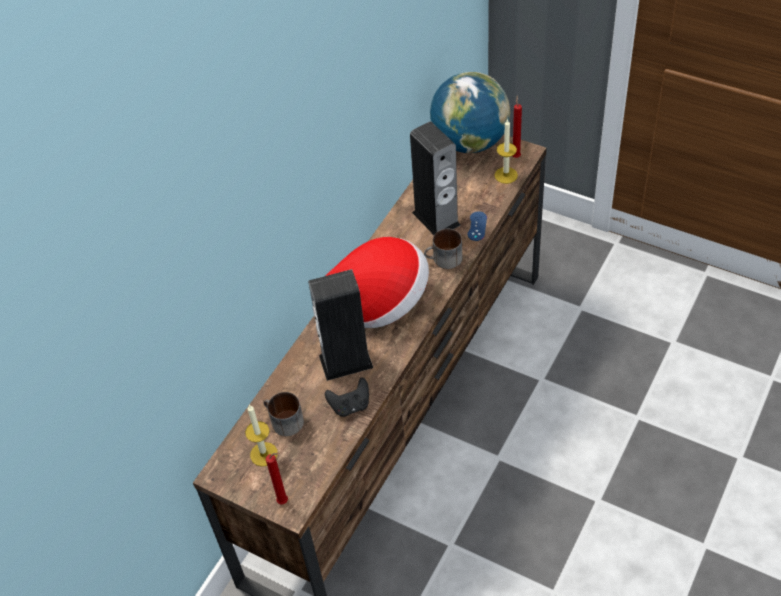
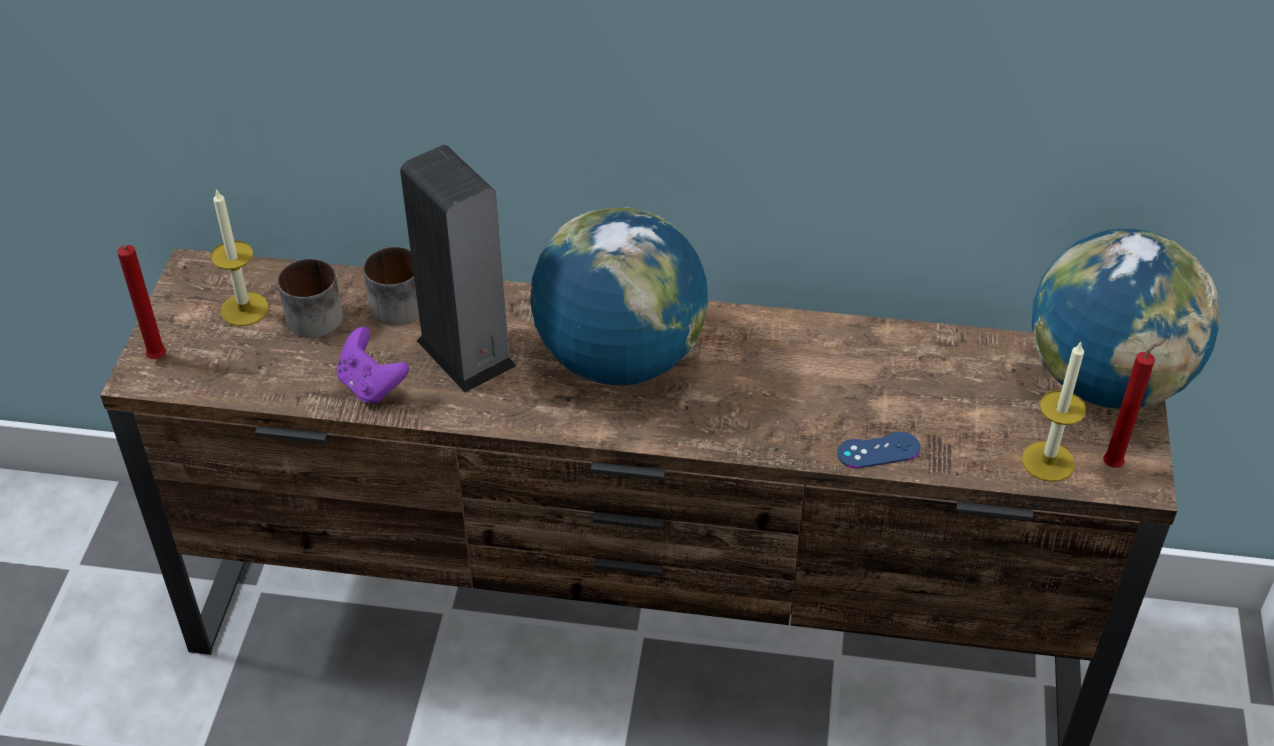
camera: 65 degrees right, 5 degrees down
(350, 406) = (371, 386): black game controller -> purple game controller
(379, 301) = (619, 360): hat -> globe
(436, 218) = (865, 384): speaker -> none
(444, 260) = (764, 423): mug -> mug (391, 303)

